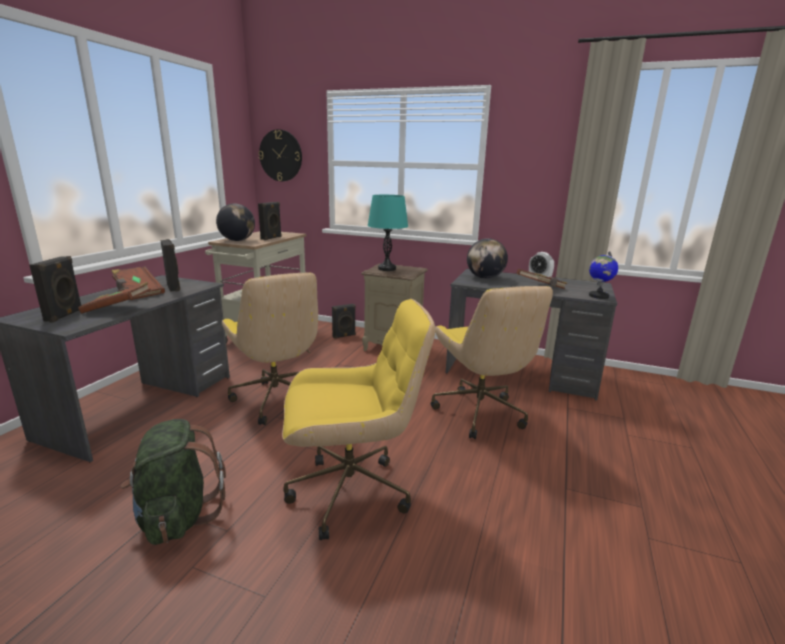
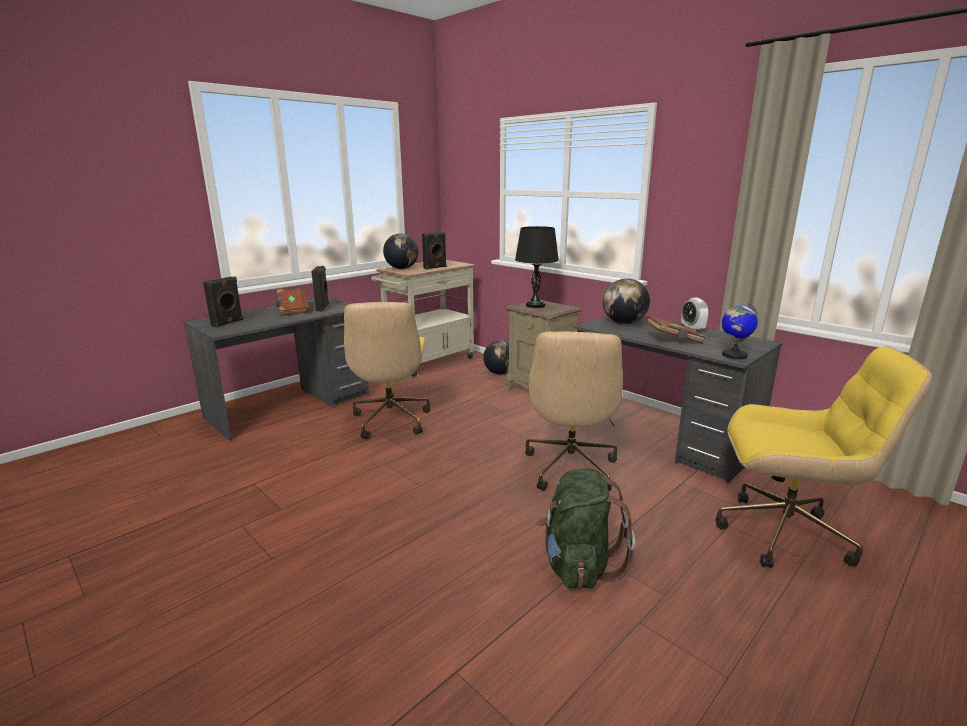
camera: 25 degrees right, 0 degrees up
(118, 309) = (265, 322): brown book -> none
(178, 516) = (257, 490): green backpack -> green backpack (578, 565)
(280, 155) = (461, 185): wall clock -> none
(344, 336) = (500, 373): black speaker -> globe
(353, 493) = (392, 508): yellow office chair -> yellow office chair (787, 535)
(387, 269) = (535, 305): turquoise table lamp -> black table lamp

